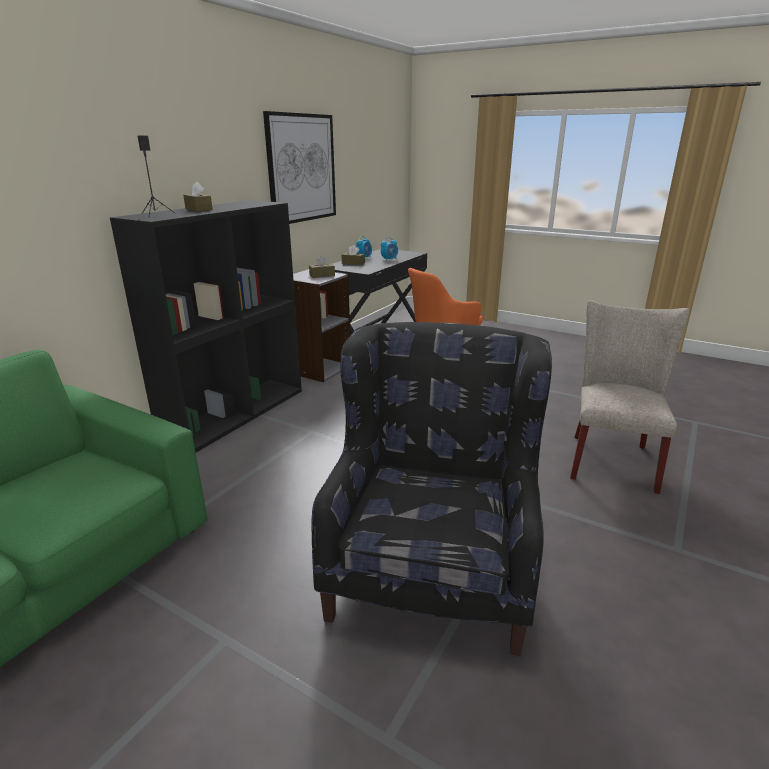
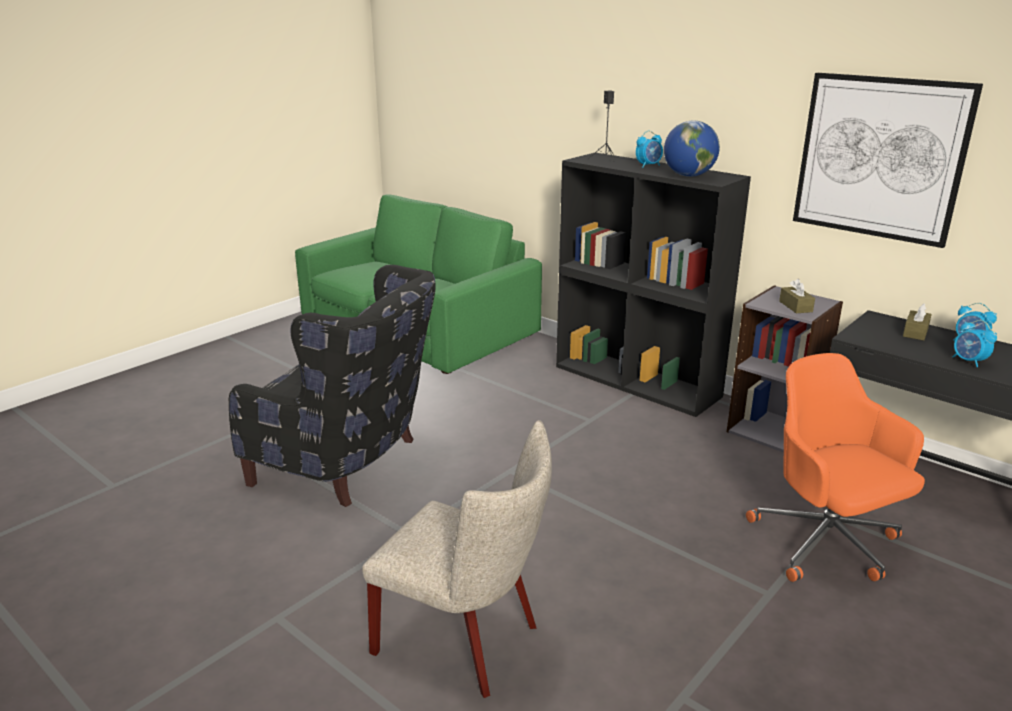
camera: 100 degrees right, 0 degrees up
(198, 209) = (648, 165): brown tissue box -> alarm clock
(246, 205) = (688, 176): none -> globe

